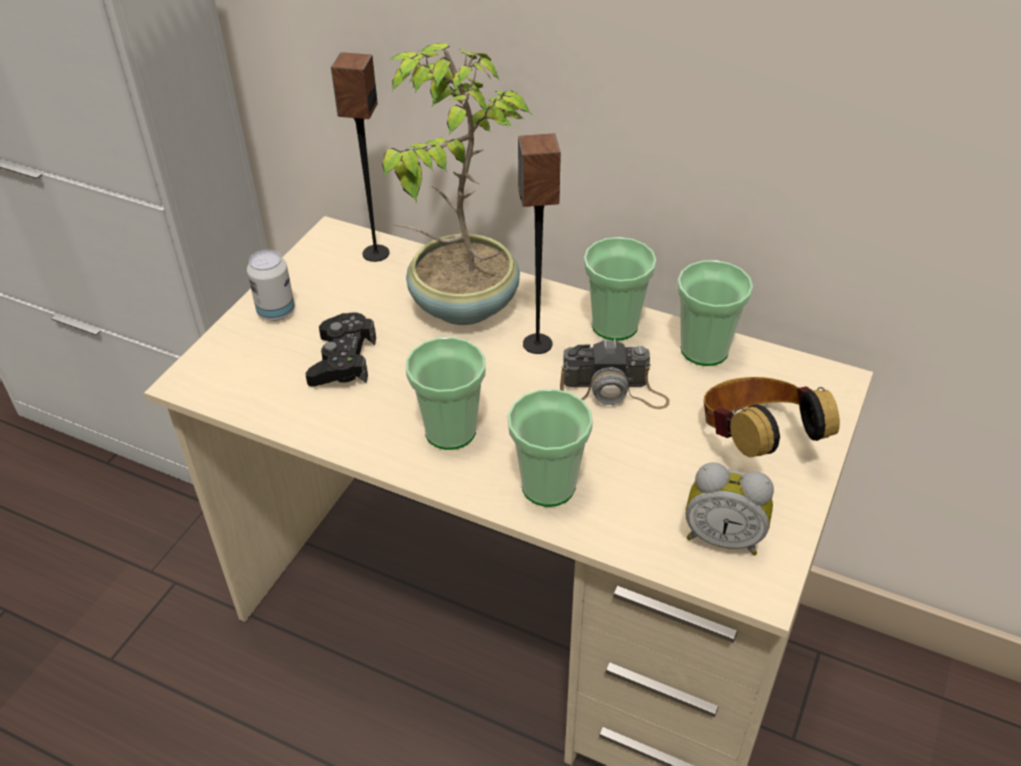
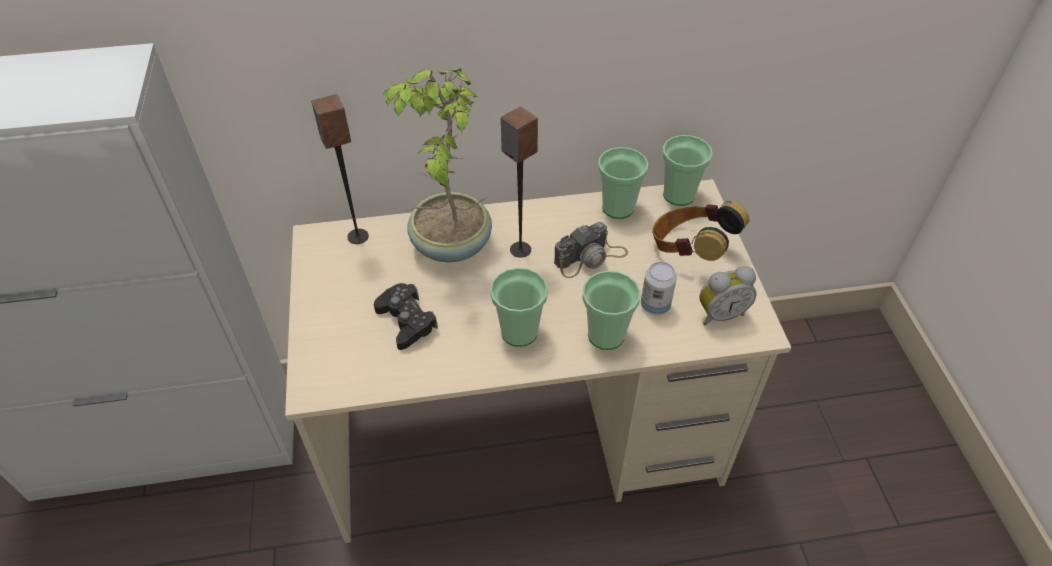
camera: 35 degrees left, 5 degrees up
(276, 312) = (327, 310): can -> can (655, 305)
(614, 325) = (555, 216): cup -> cup (678, 195)

